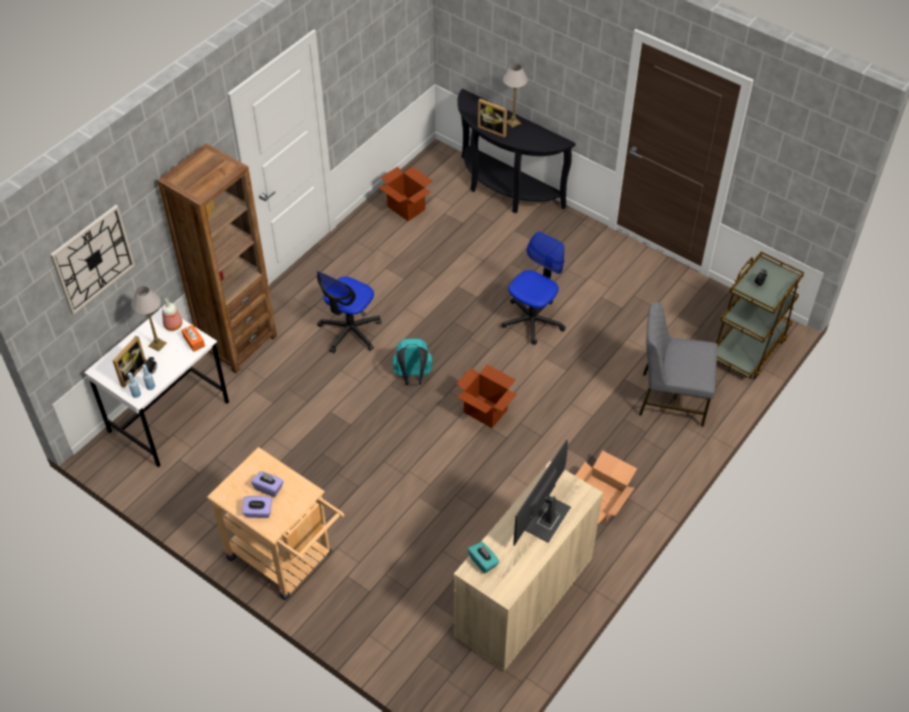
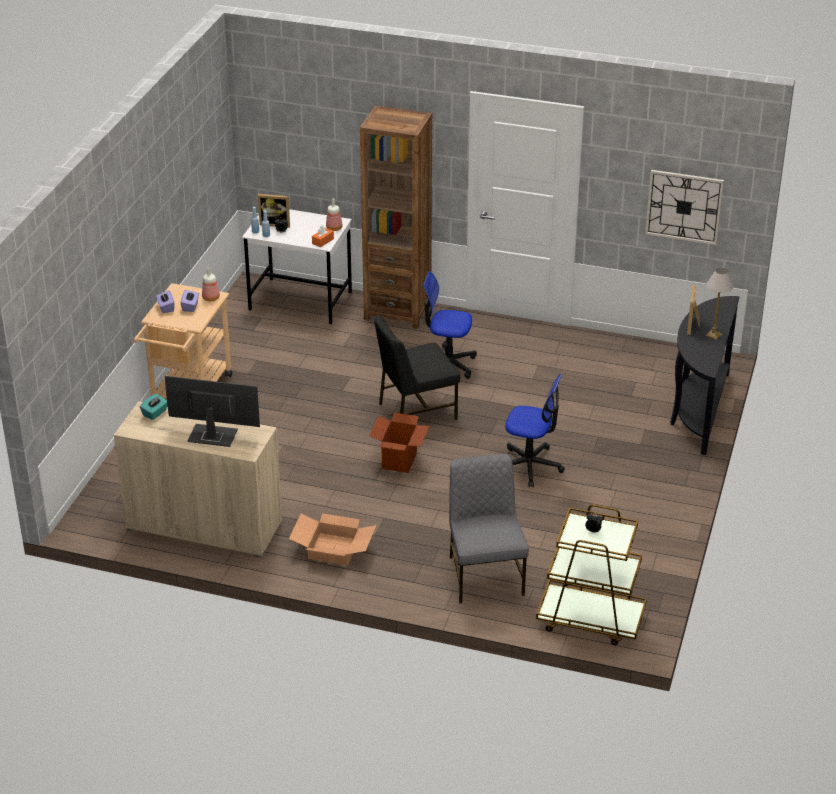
camera: 70 degrees right, 15 degrees down
(93, 259) = (303, 122): wall clock -> wall clock (684, 206)
(157, 344) = (310, 227): table lamp -> none
(260, 465) = (210, 298): none -> bottle
(406, 208) = (625, 358): cardboard box -> none
(413, 376) = (415, 411): turquoise backpack -> black chair

